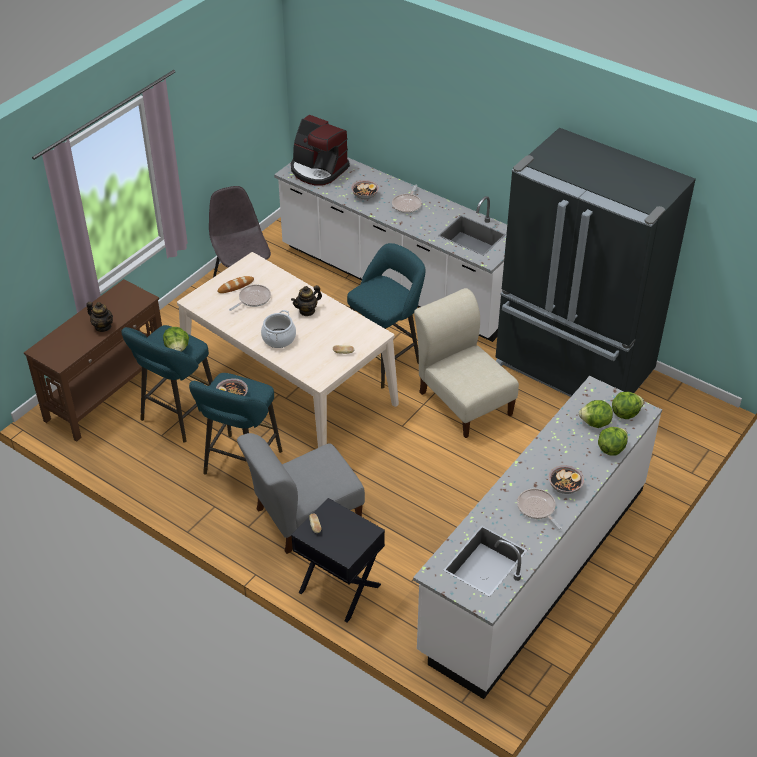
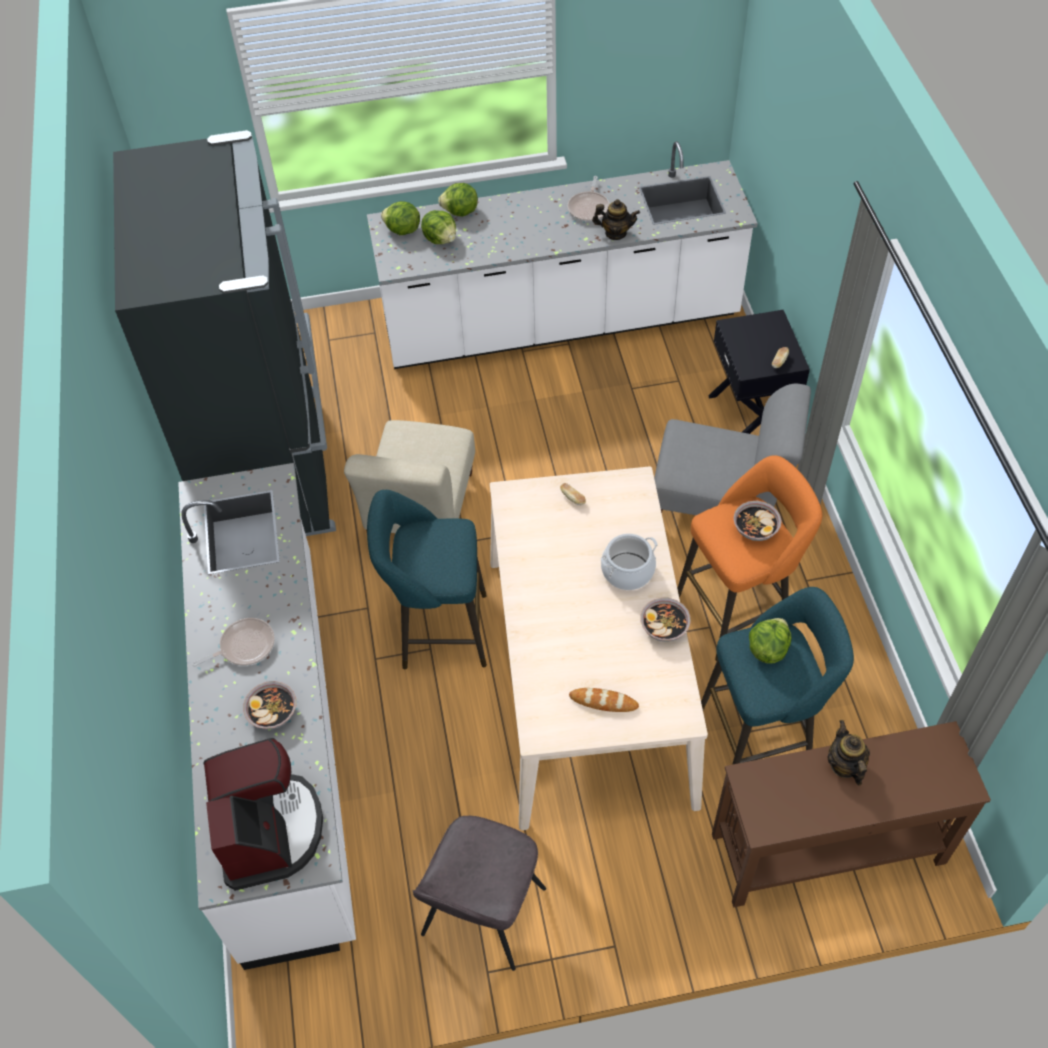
camera: 135 degrees left, 10 degrees up
(240, 465) = (737, 610): turquoise stool -> orange stool
(253, 299) = (601, 660): frying pan -> none
(307, 311) = (552, 589): teapot -> teapot (615, 233)
(565, 486) = (542, 209): bowl -> bowl (664, 627)

